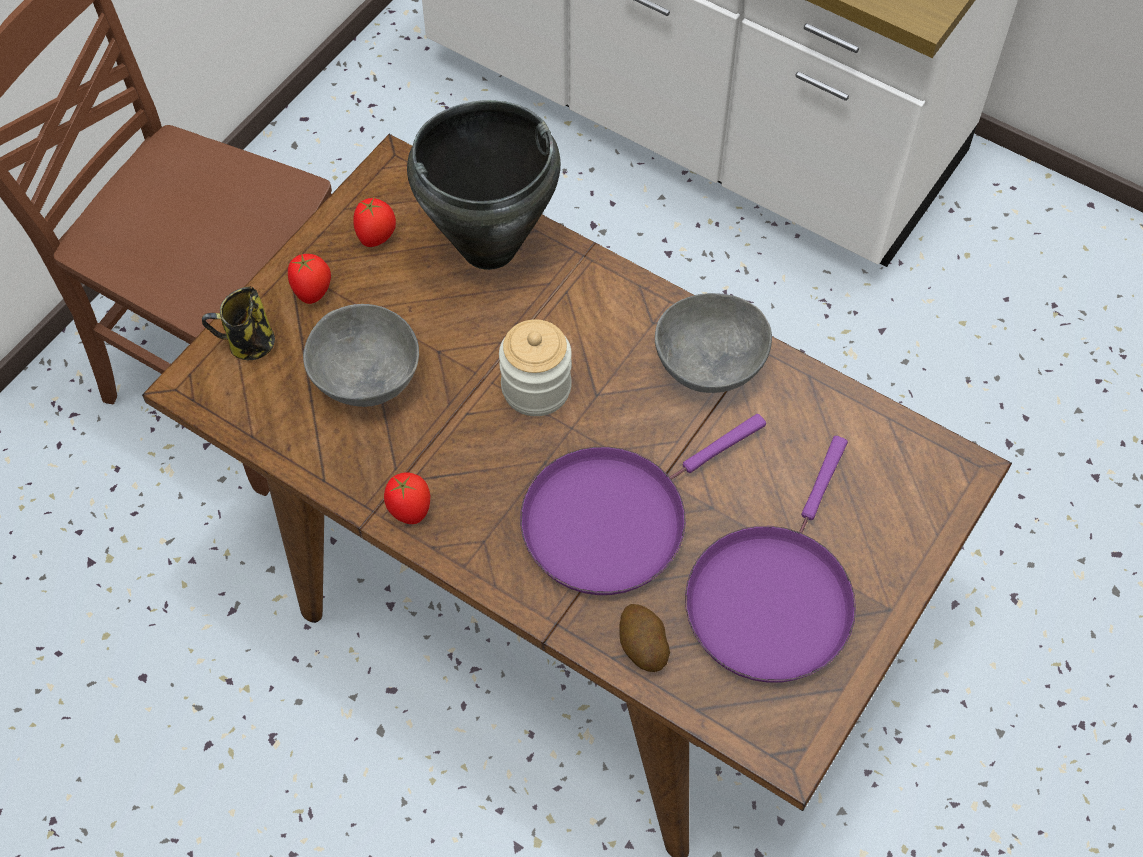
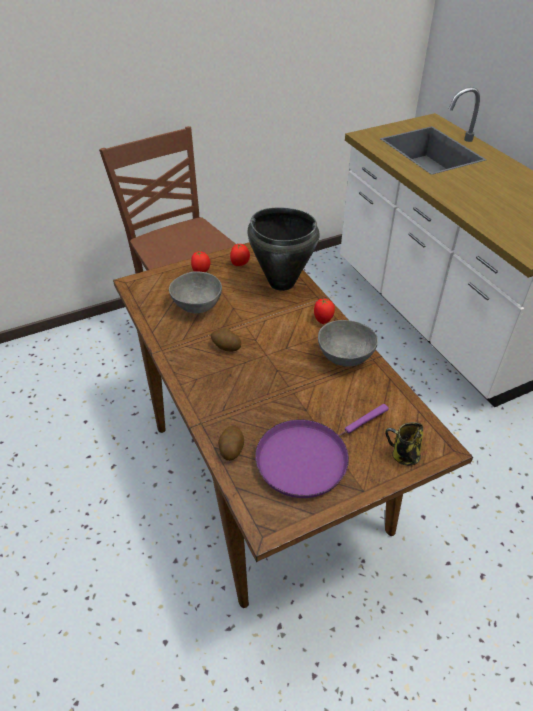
camera: 30 degrees right, 15 degrees down
(248, 344) = (163, 279): mug -> mug (403, 455)
(409, 510) = (176, 355): tomato -> tomato (323, 320)
(488, 446) = (226, 347): none -> potato
(536, 388) = (262, 335): jar -> none
(613, 519) = (257, 395): purple frying pan -> none

